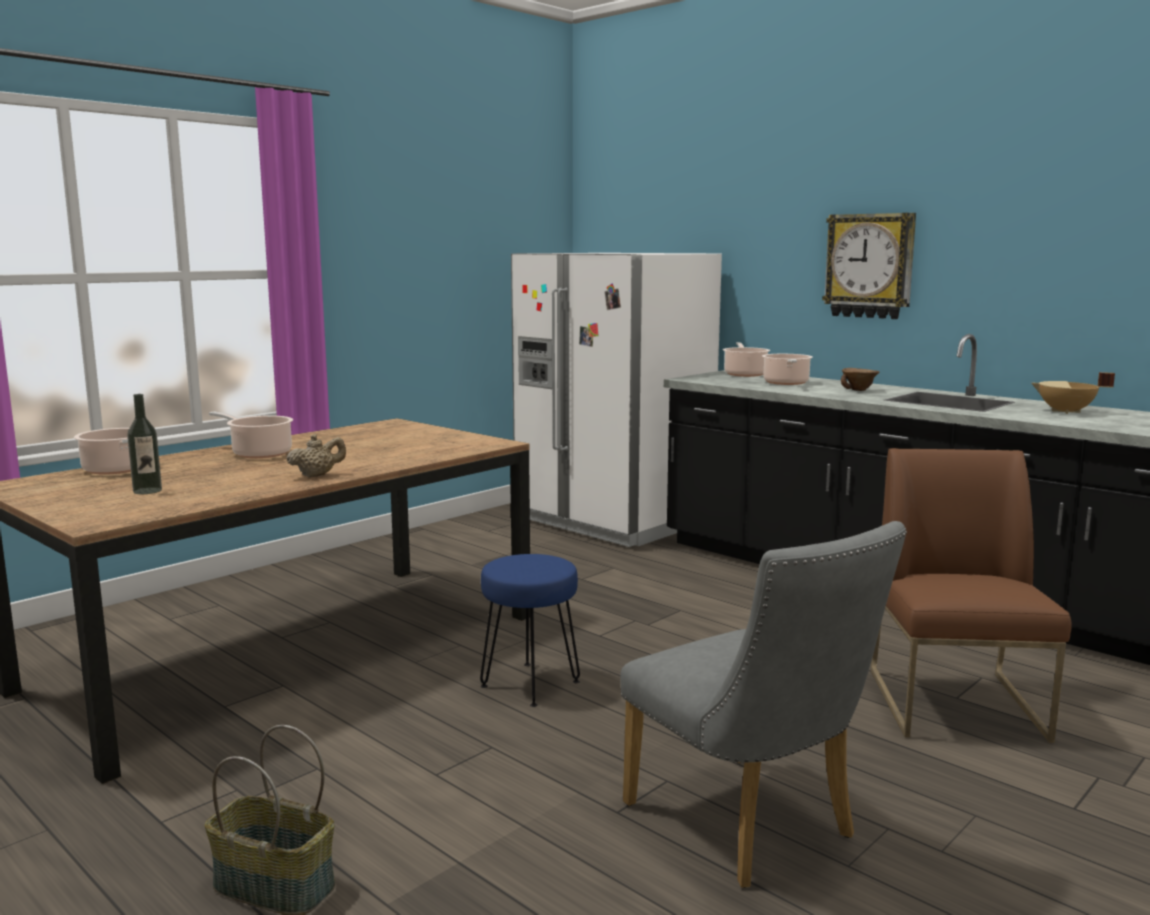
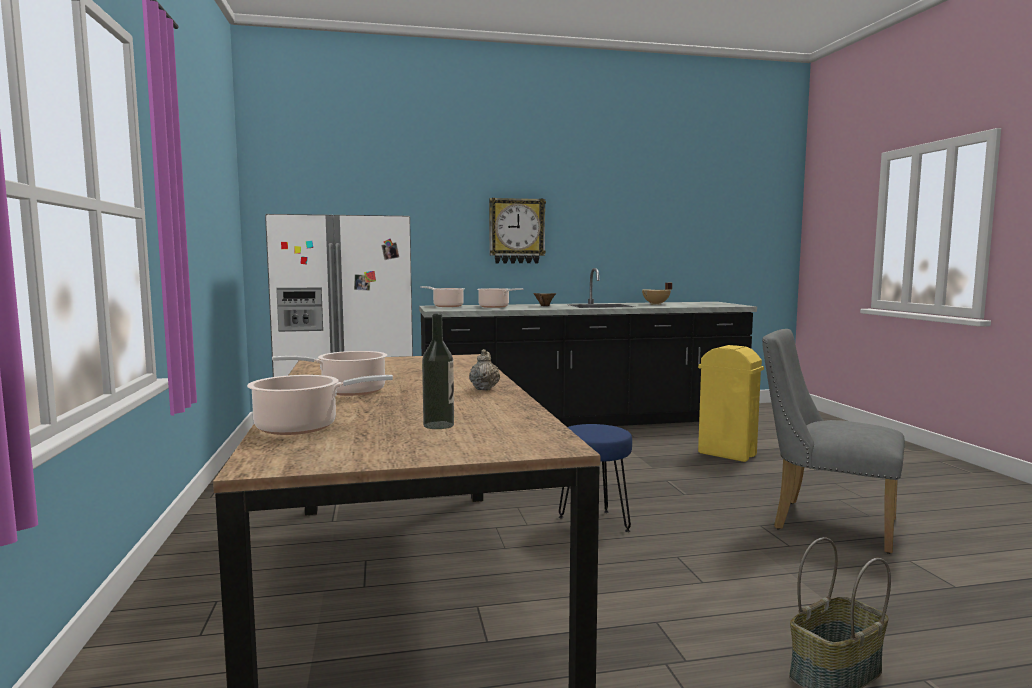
camera: 55 degrees left, 5 degrees down
(750, 827) = (824, 522): grey chair -> grey chair turned 150 degrees counterclockwise
(957, 705) = (726, 454): brown chair -> yellow trash can

